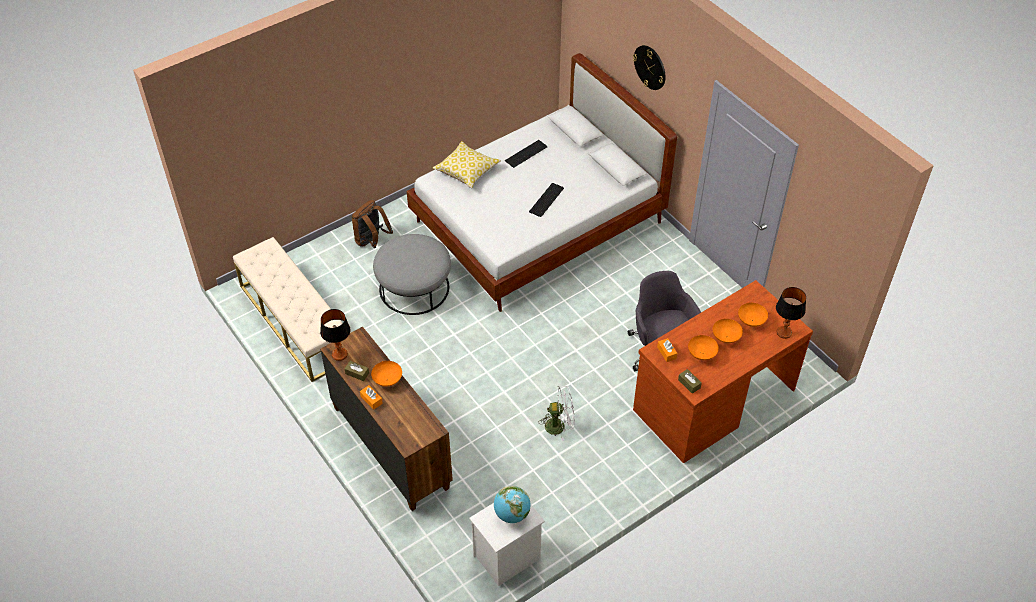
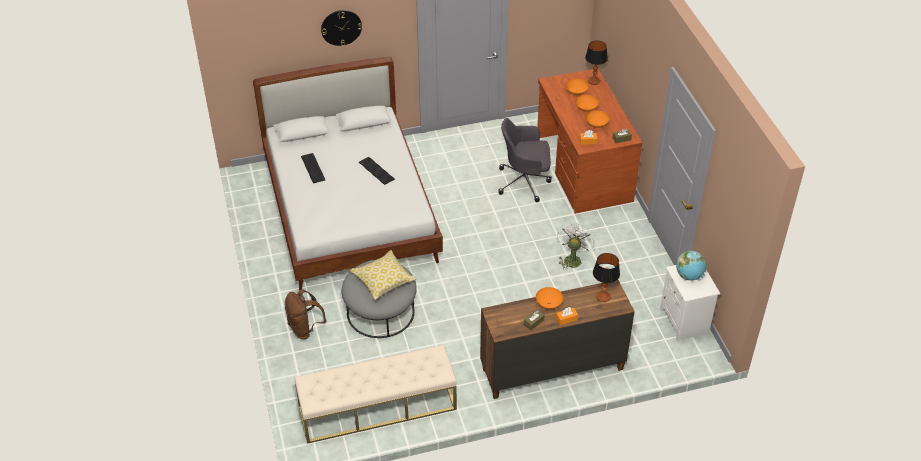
camera: 70 degrees left, 5 degrees down
(340, 354) = (507, 329): table lamp -> table lamp (603, 296)
(467, 171) = (310, 210): pillow -> pillow (383, 280)

